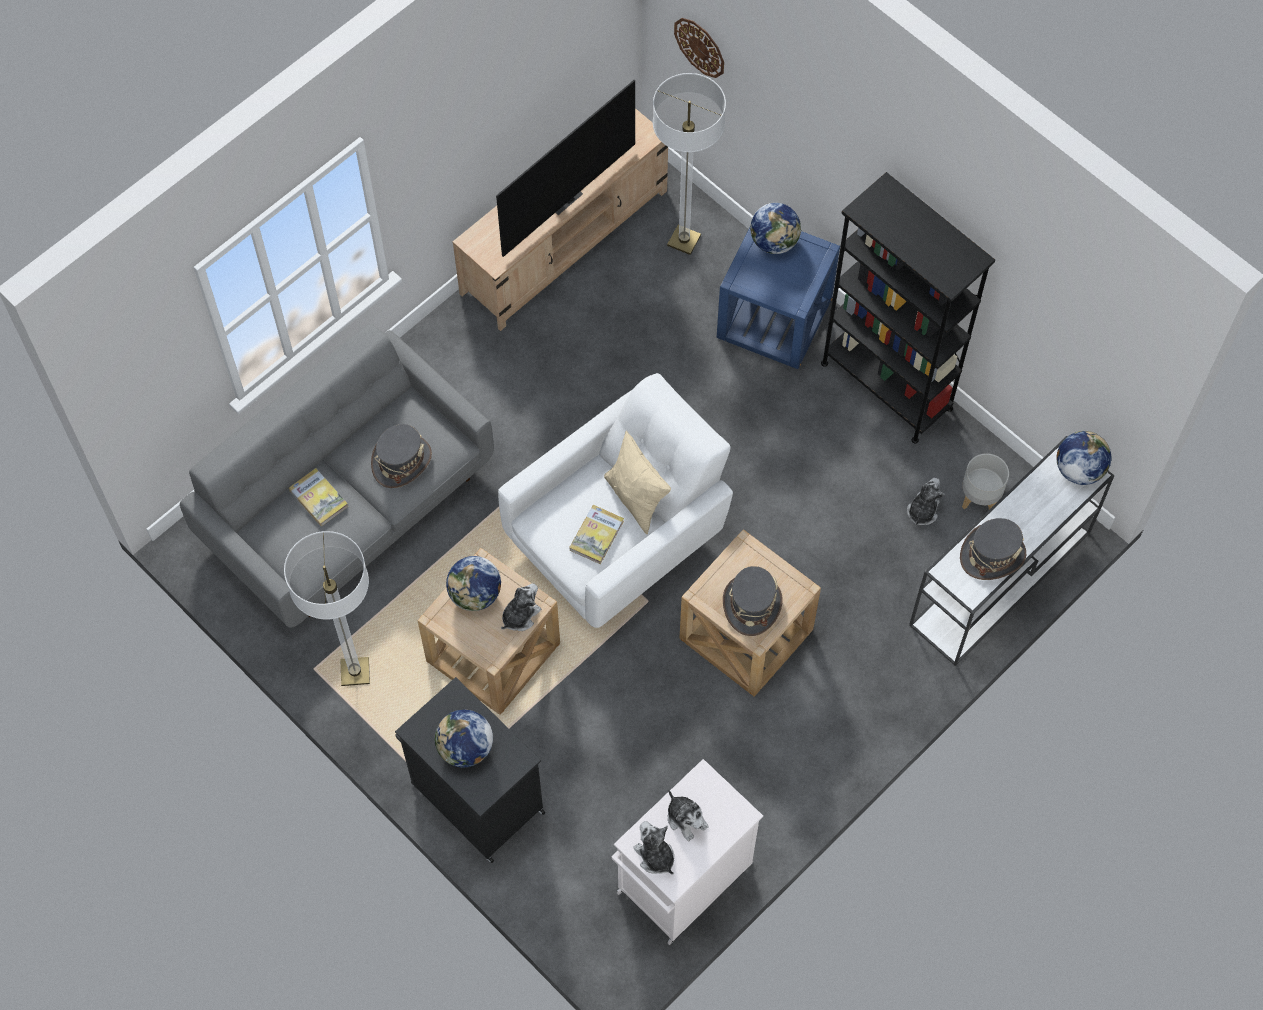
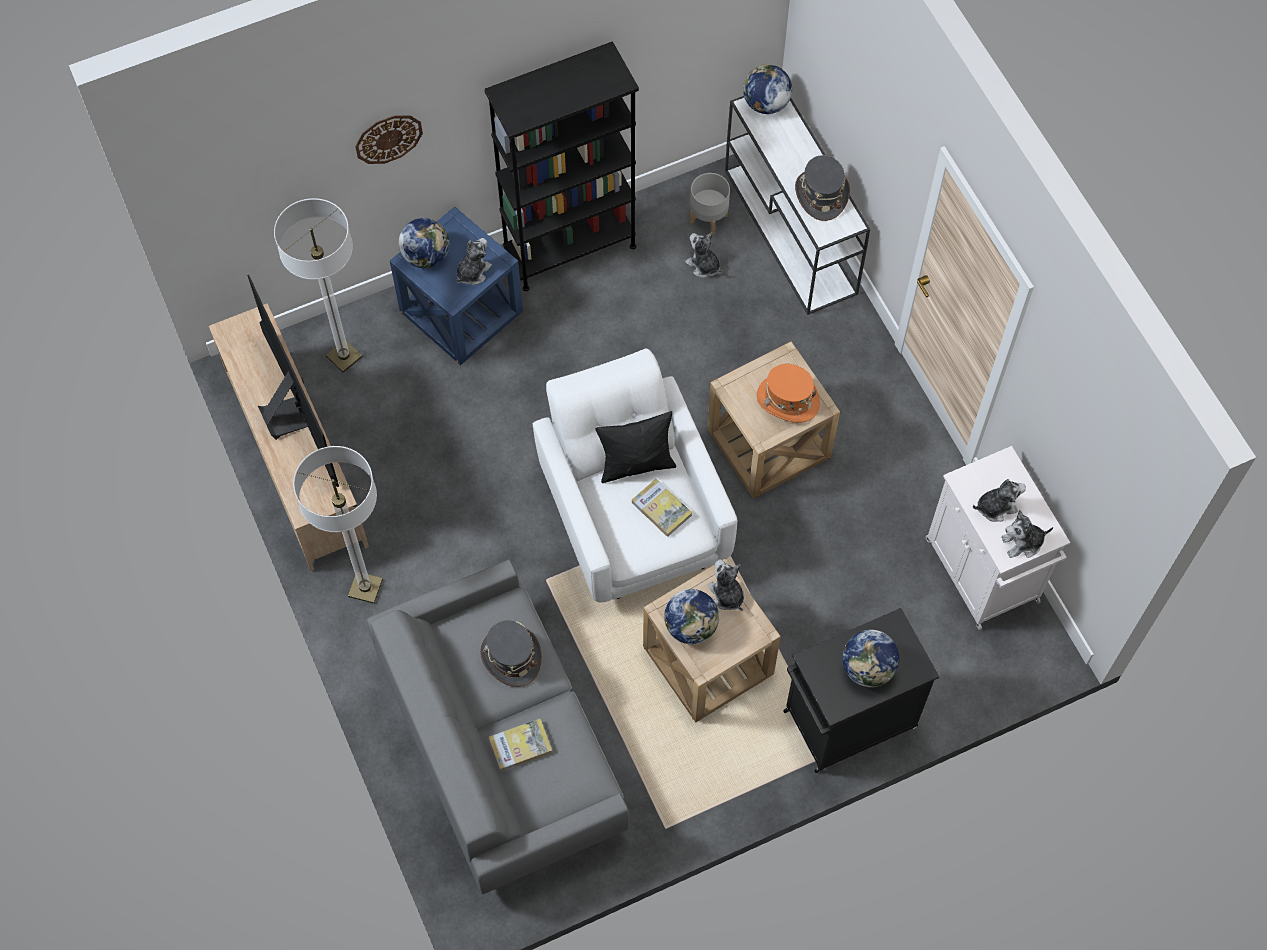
camera: 70 degrees left, 0 degrees up
(355, 672) = (683, 790): floor lamp -> floor lamp (365, 588)
(636, 499) = (636, 464): beige pillow -> black pillow
(700, 47) = (248, 202): wall clock -> wall clock (388, 138)
(751, 604) = (787, 400): grey hat -> orange hat
(775, 286) = (472, 272): none -> plush toy

